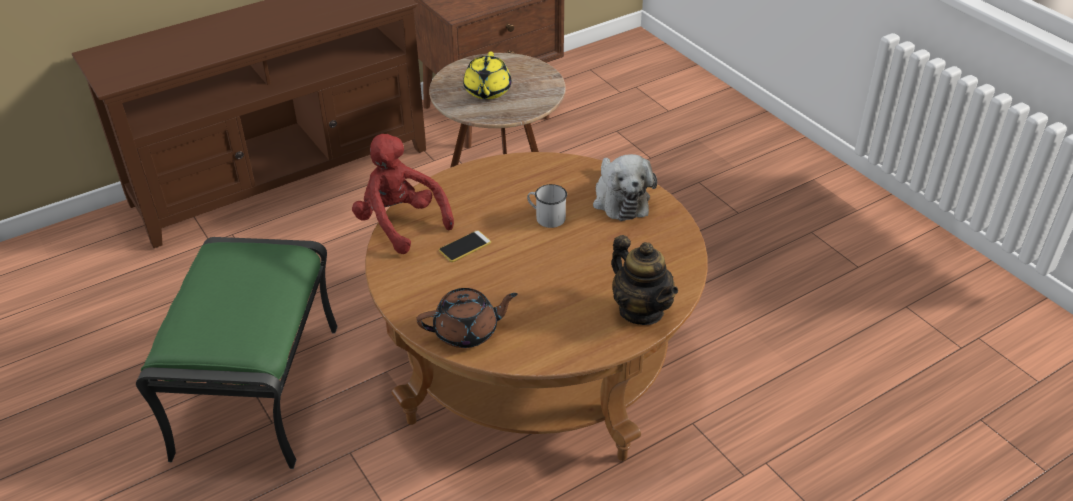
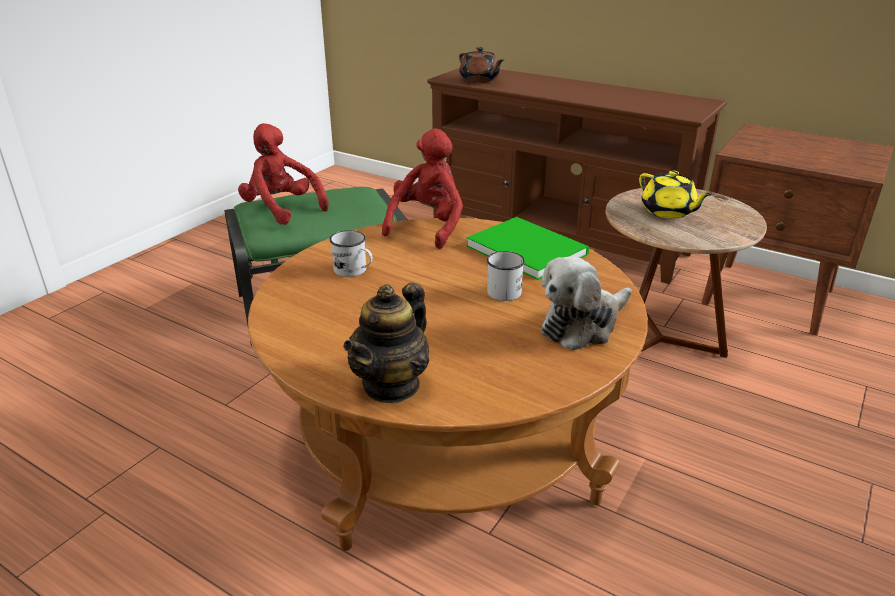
camera: 65 degrees right, 10 degrees down
(218, 321) = (282, 209): none -> red plush toy
(454, 289) = (354, 271): none -> white mug
(465, 247) = (420, 261): phone -> none
(467, 332) = (298, 291): brown teapot -> brown teapot (480, 80)
(487, 91) = (668, 212): yellow teapot -> yellow teapot turned 105 degrees counterclockwise
(487, 183) = (526, 248): none -> green book

